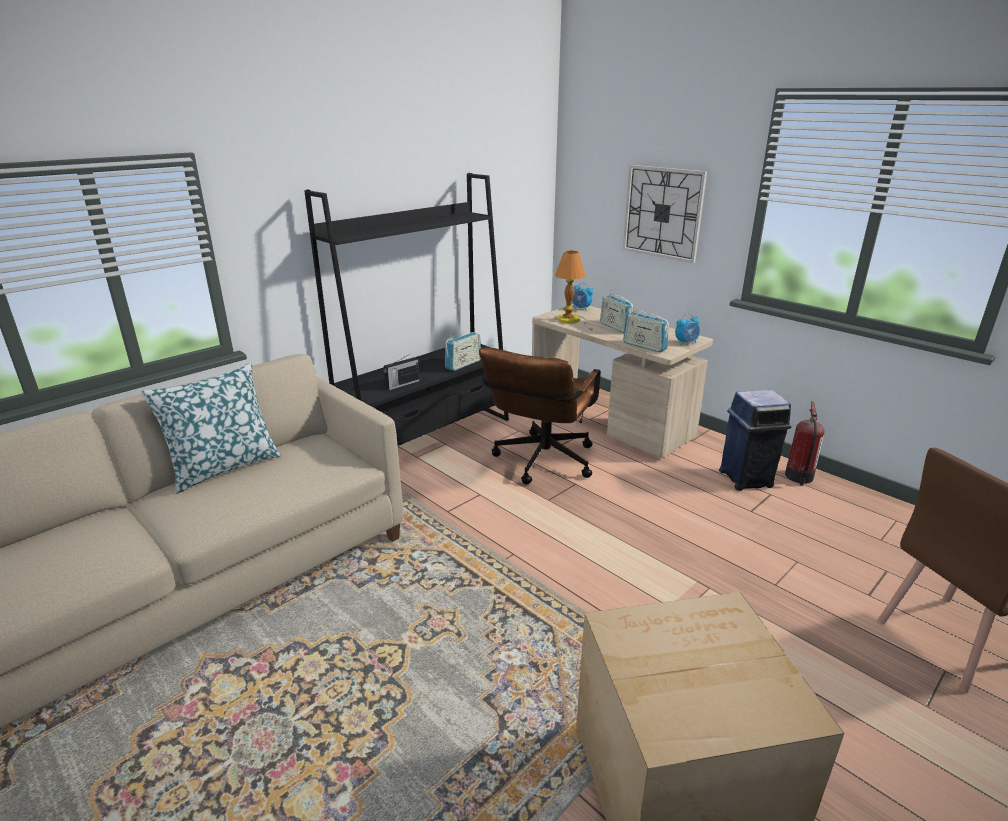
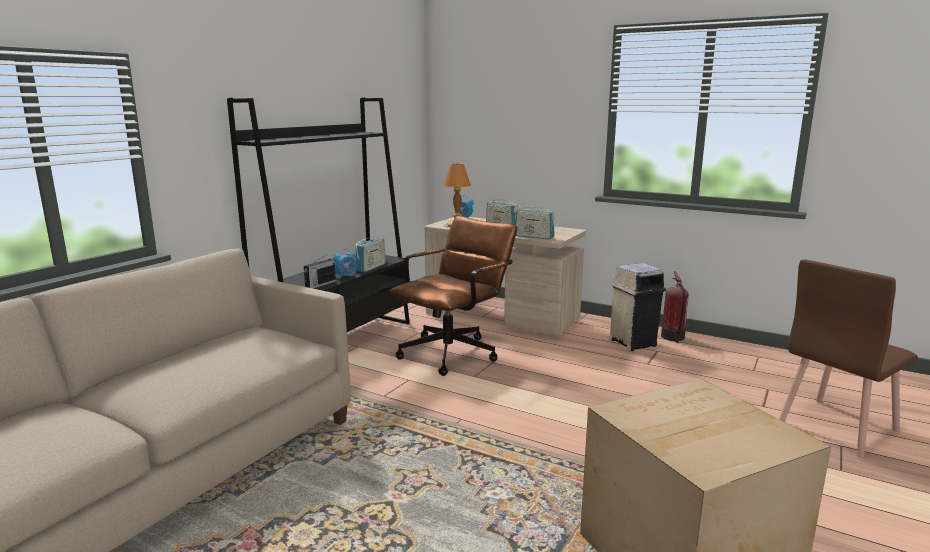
camera: 15 degrees left, 10 degrees down
(224, 467) = (170, 356): pillow -> none
(541, 463) = (455, 351): brown office chair -> brown office chair turned 150 degrees counterclockwise
(663, 213) = (528, 131): wall clock -> none
(686, 343) = (566, 233): alarm clock -> alarm clock (346, 276)
(746, 478) = (633, 343): blue trash can -> beige trash can

